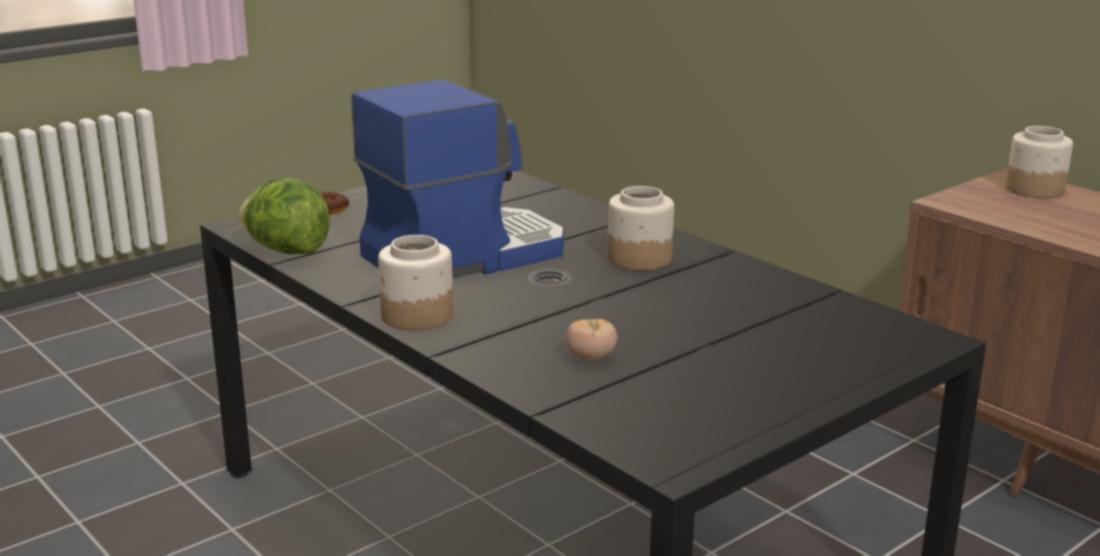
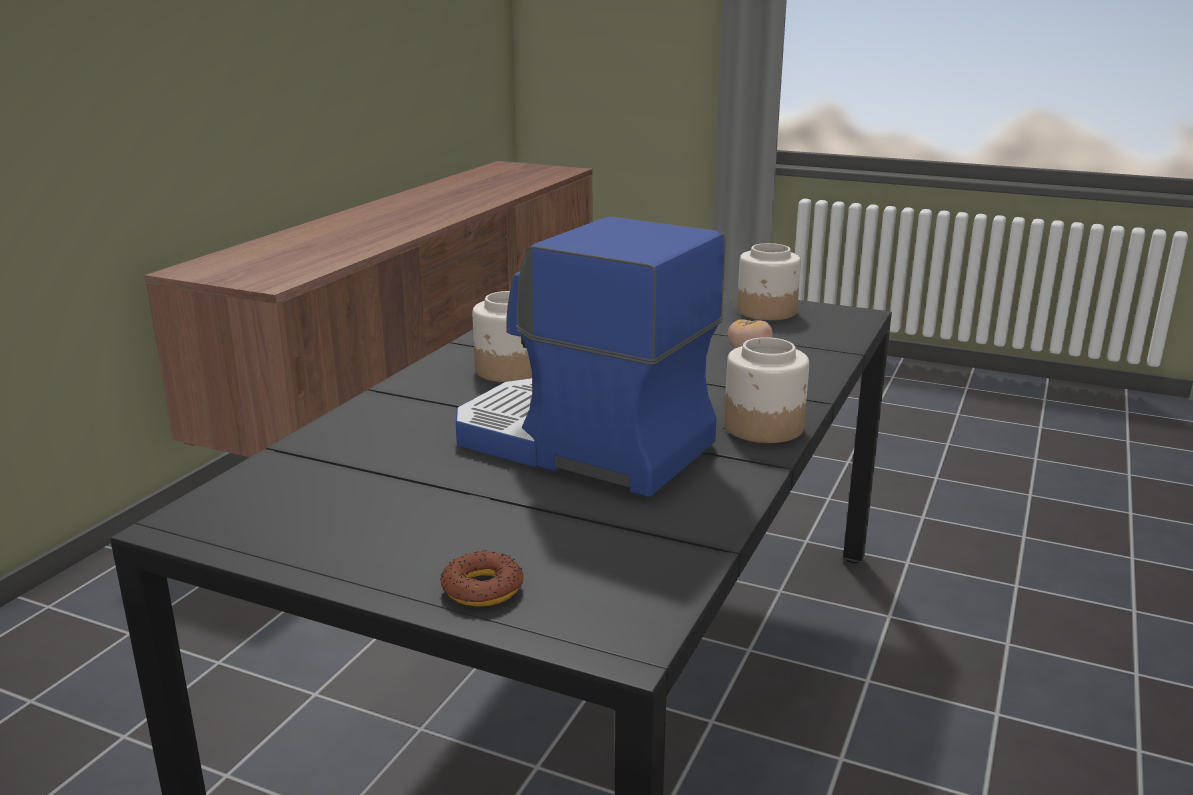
camera: 115 degrees left, 0 degrees up
(286, 251) = (683, 556): lettuce -> none
(1033, 189) = (219, 265): jar -> jar (767, 311)

